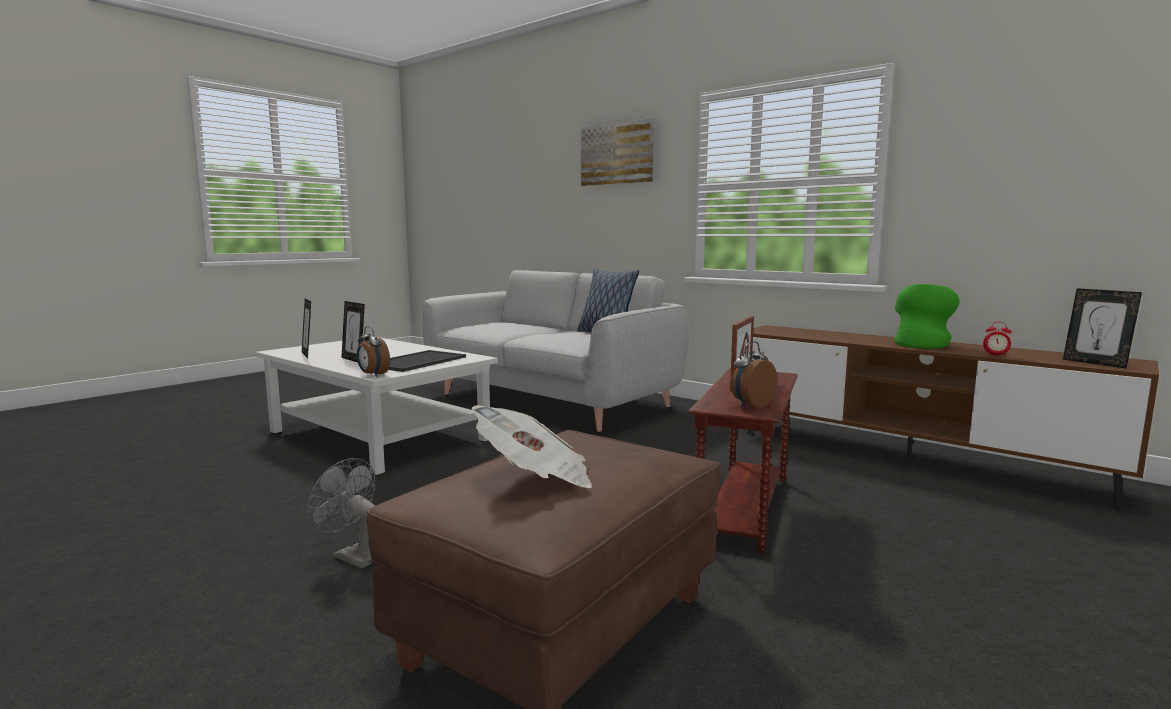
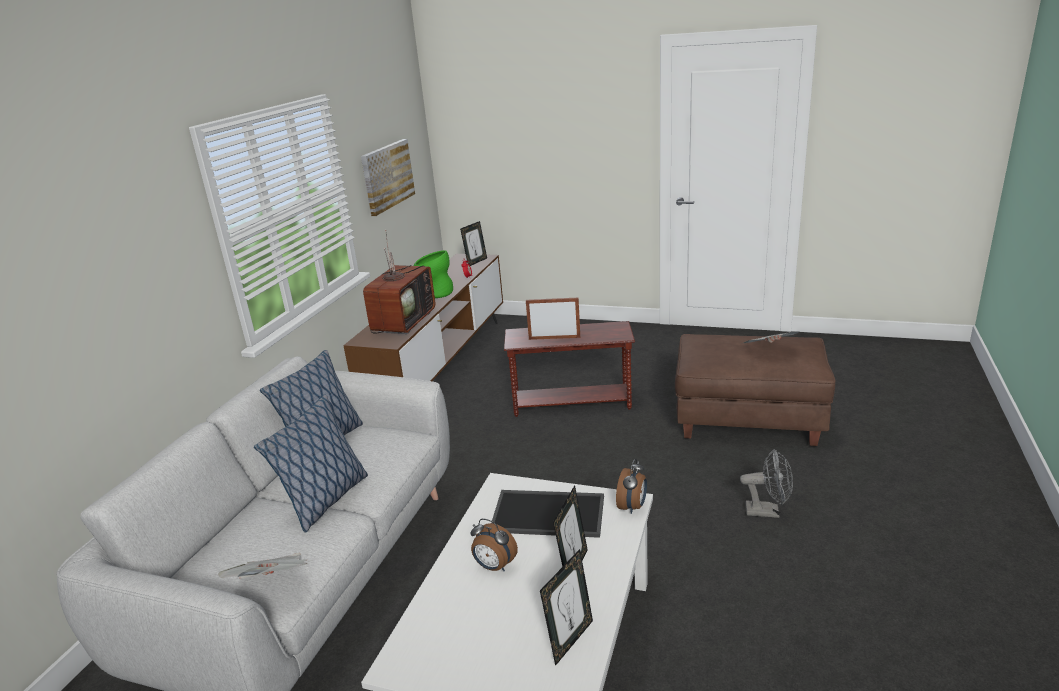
camera: 110 degrees left, 15 degrees up
(352, 556) = (768, 511): grey fan -> grey fan turned 90 degrees counterclockwise
(467, 326) = (273, 582): none -> newspaper
(529, 333) = (325, 501): none -> pillow
(617, 154) = (101, 234): picture -> picture (387, 176)
(751, 405) = (609, 328): alarm clock -> alarm clock (494, 566)
(816, 335) = (403, 321): none -> television

